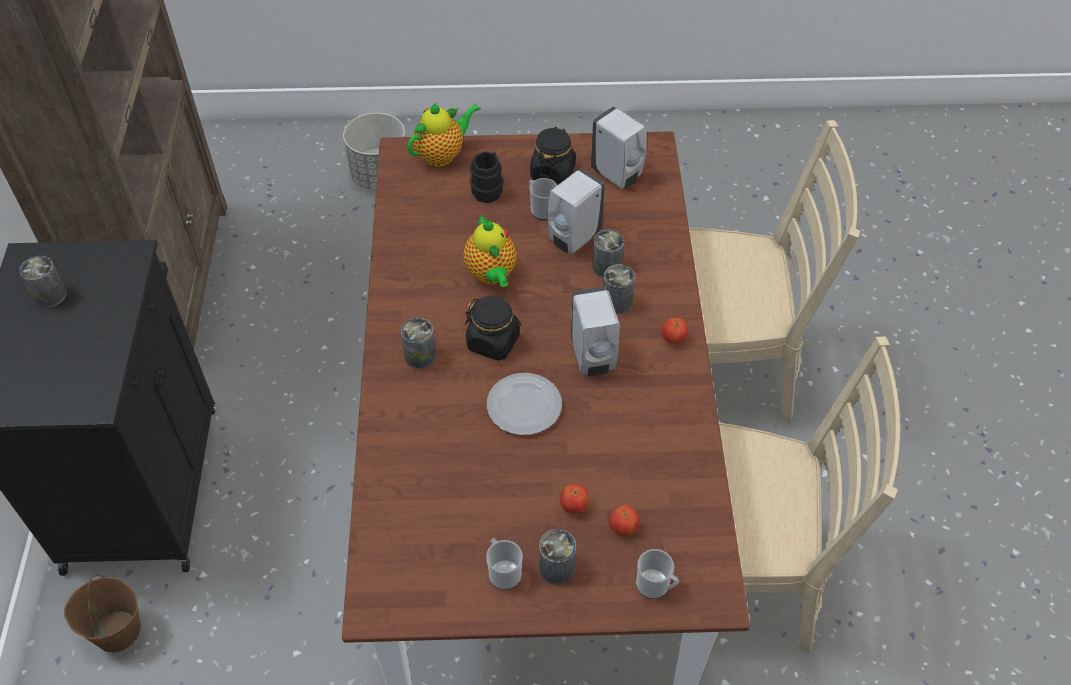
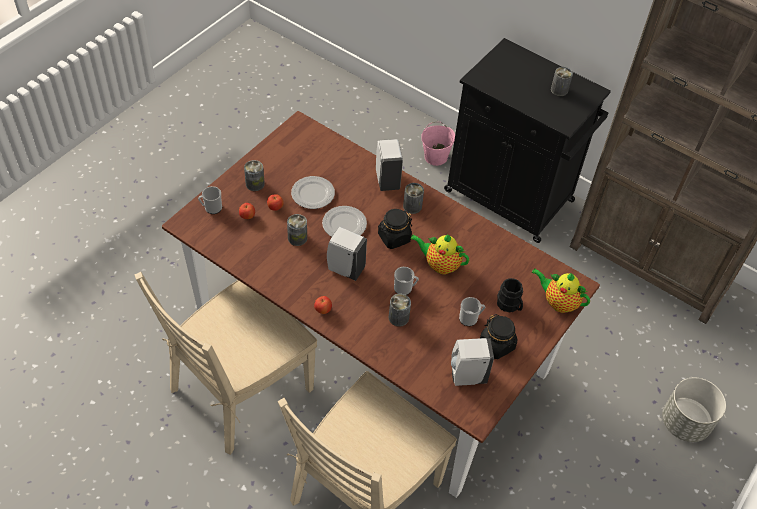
camera: 125 degrees right, 0 degrees up
(117, 631) = (436, 157): brown bucket -> pink bucket
(442, 155) = (558, 302): teapot -> teapot turned 120 degrees clockwise
(503, 572) = (272, 167): mug -> mug (405, 288)
(506, 480) = (312, 194): none -> plate
(573, 239) = (434, 317): white soap dispenser -> white soap dispenser (387, 180)
(617, 302) = (370, 304): can -> can (297, 238)

